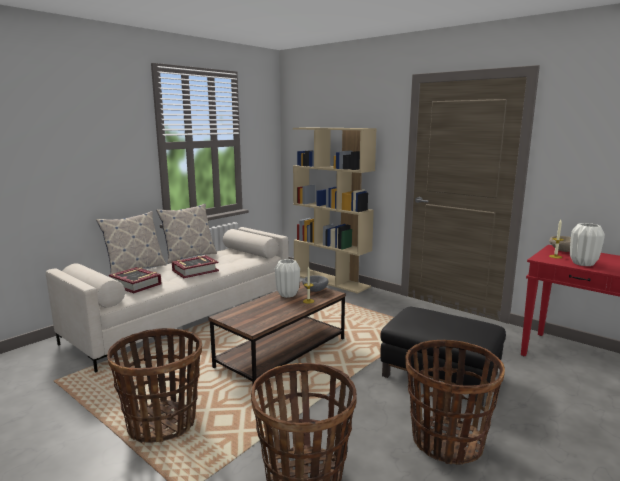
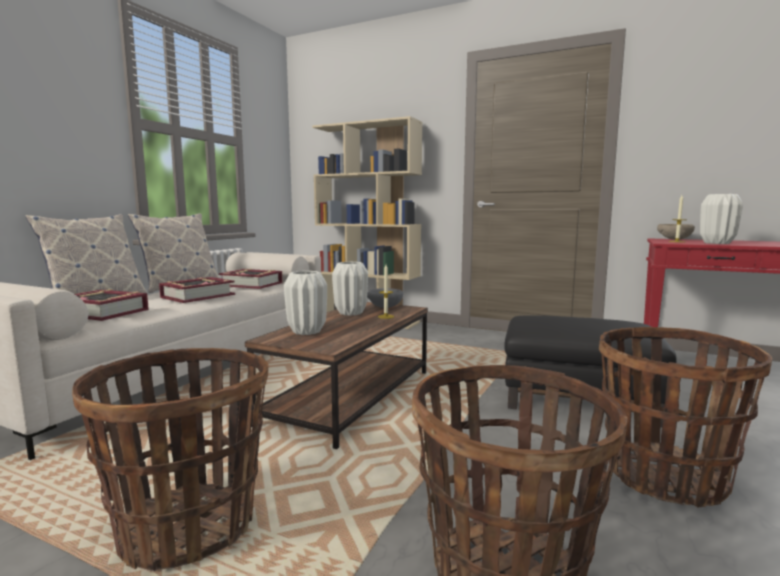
camera: 15 degrees left, 5 degrees down
(235, 258) = (252, 284): none -> book
(249, 312) = (307, 332): none -> white vase

